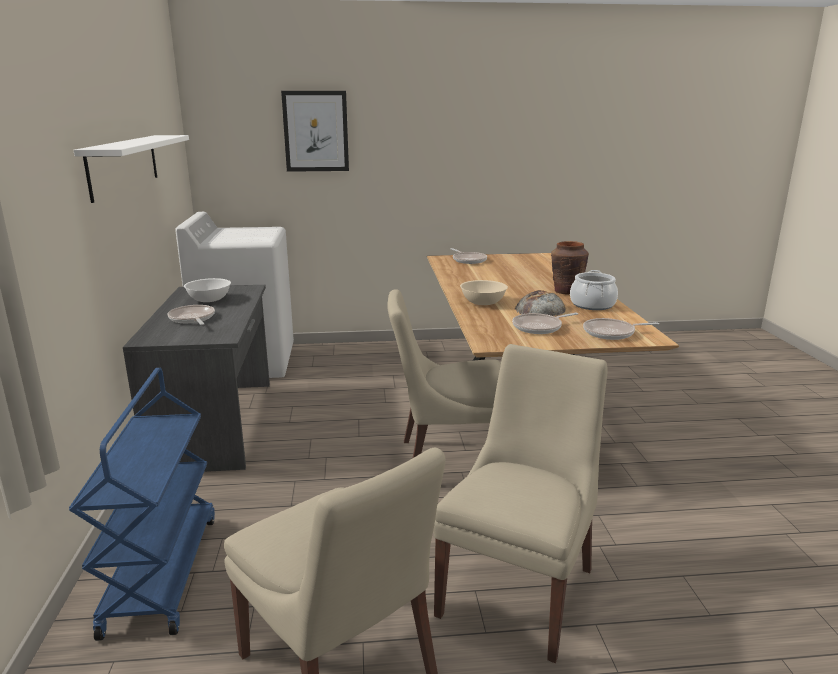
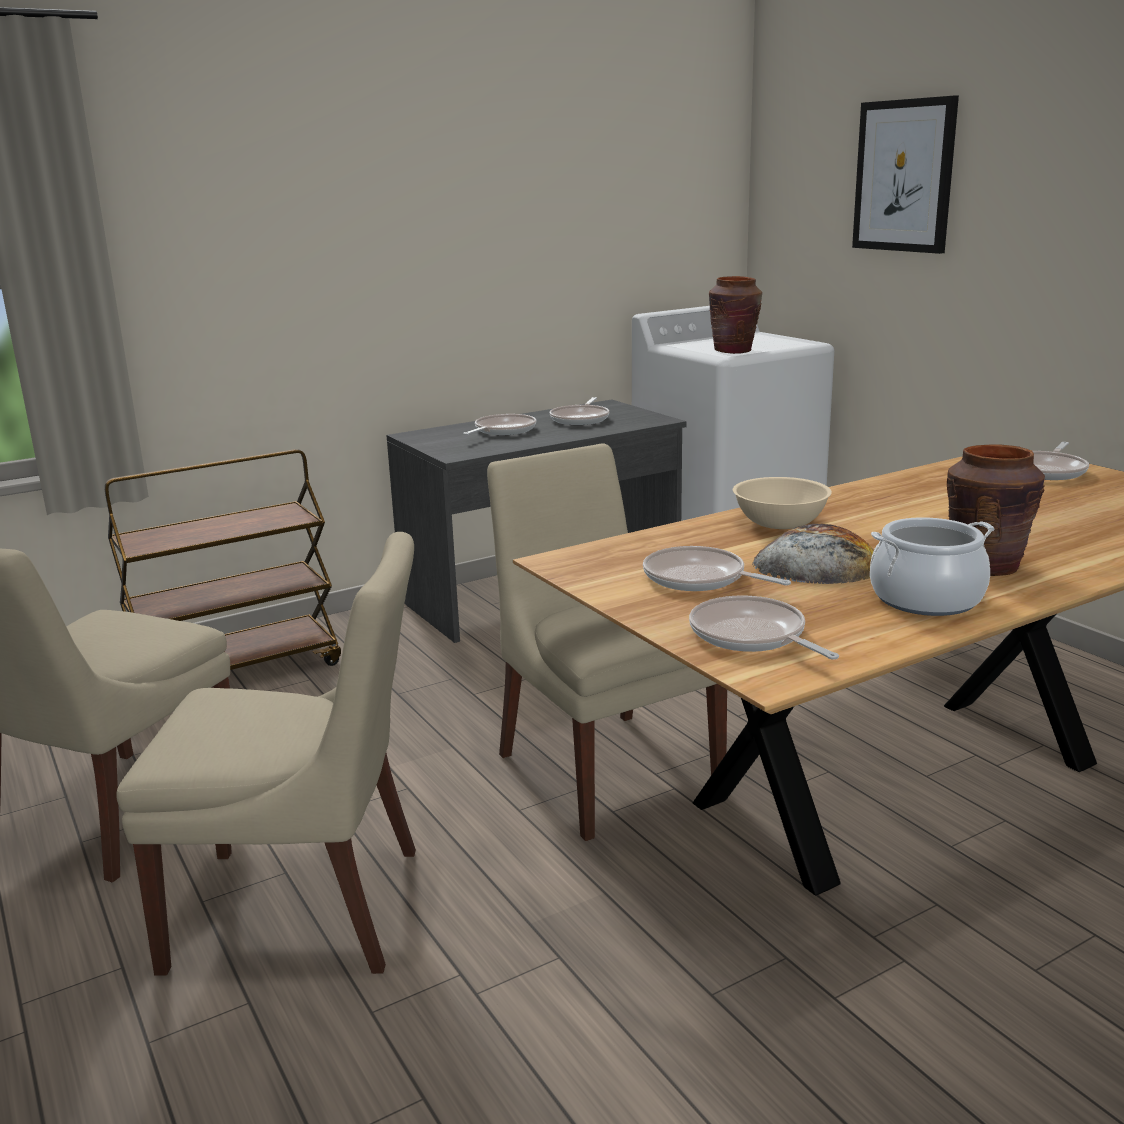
camera: 65 degrees right, 0 degrees up
(124, 165) = (486, 215): white shelf -> none
(161, 572) = (238, 672): blue cart -> brown cart
(209, 300) = (581, 419): white bowl -> frying pan
(259, 238) = (733, 351): none -> brown vase

